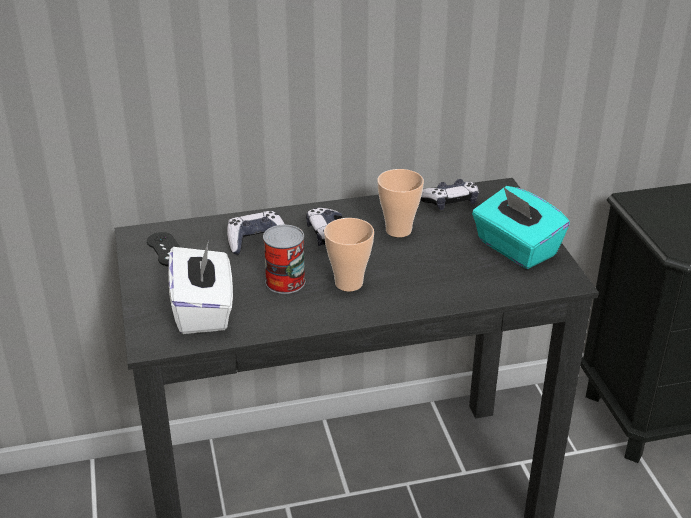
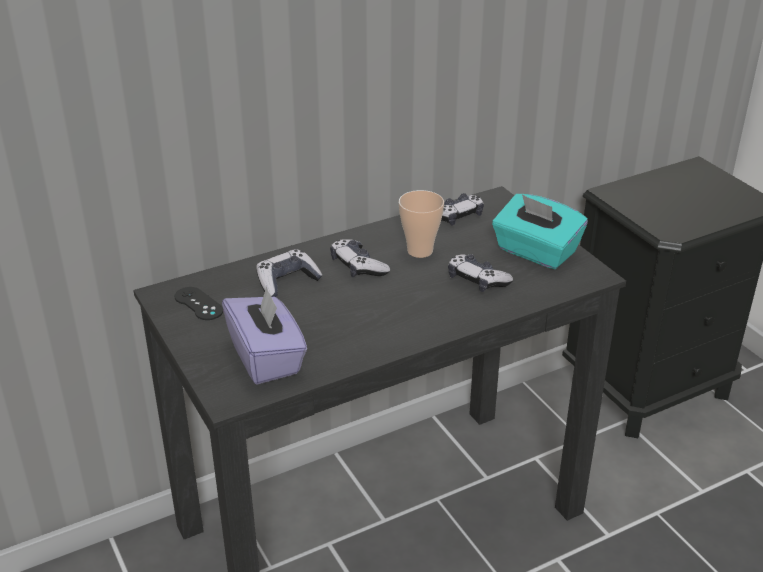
camera: 15 degrees left, 0 degrees up
(204, 310) = (266, 358): white tissue box -> purple tissue box
(285, 282) = (334, 317): can -> none
(348, 283) = (396, 308): cup -> none
(442, 268) = (477, 280): none -> game controller

